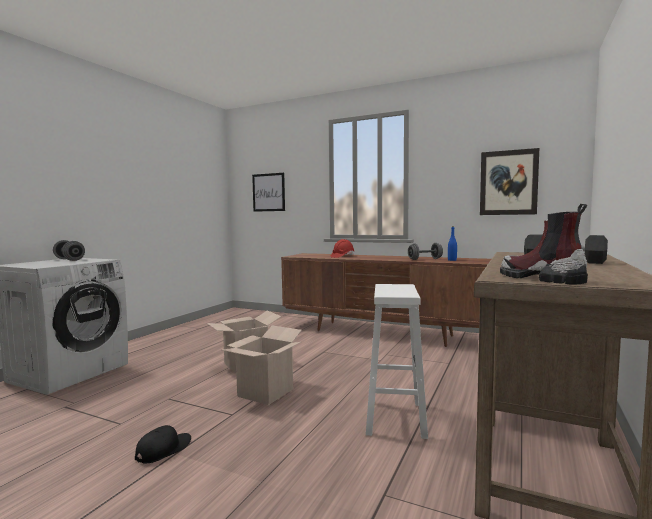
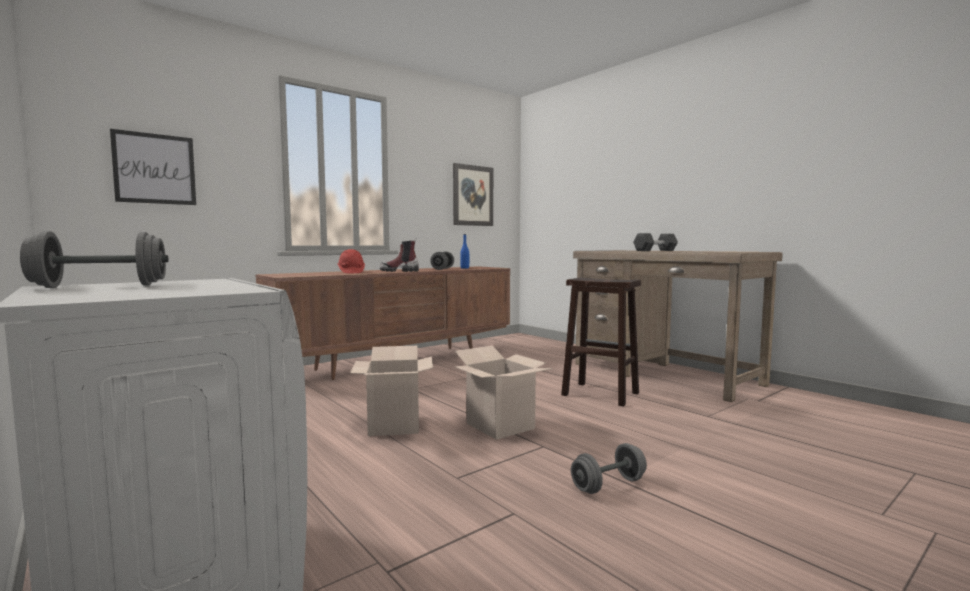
camera: 65 degrees left, 0 degrees up
(164, 450) = (608, 485): black cap -> grey dumbbell
(394, 417) = (599, 394): white stool -> brown stool
(540, 278) = (735, 252): boot -> boot (399, 271)

